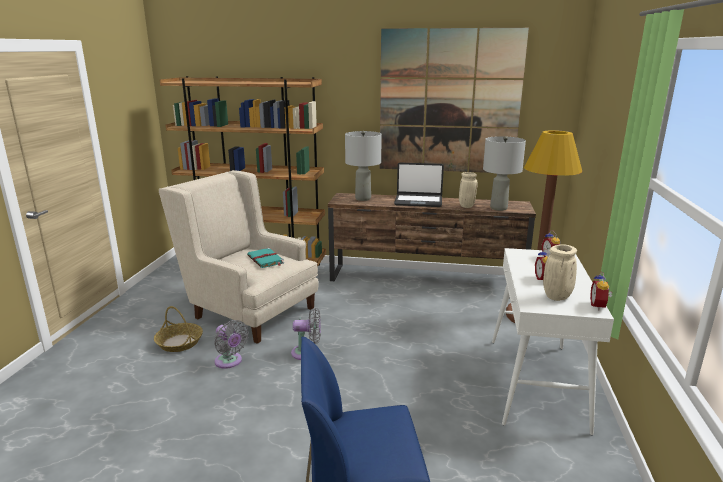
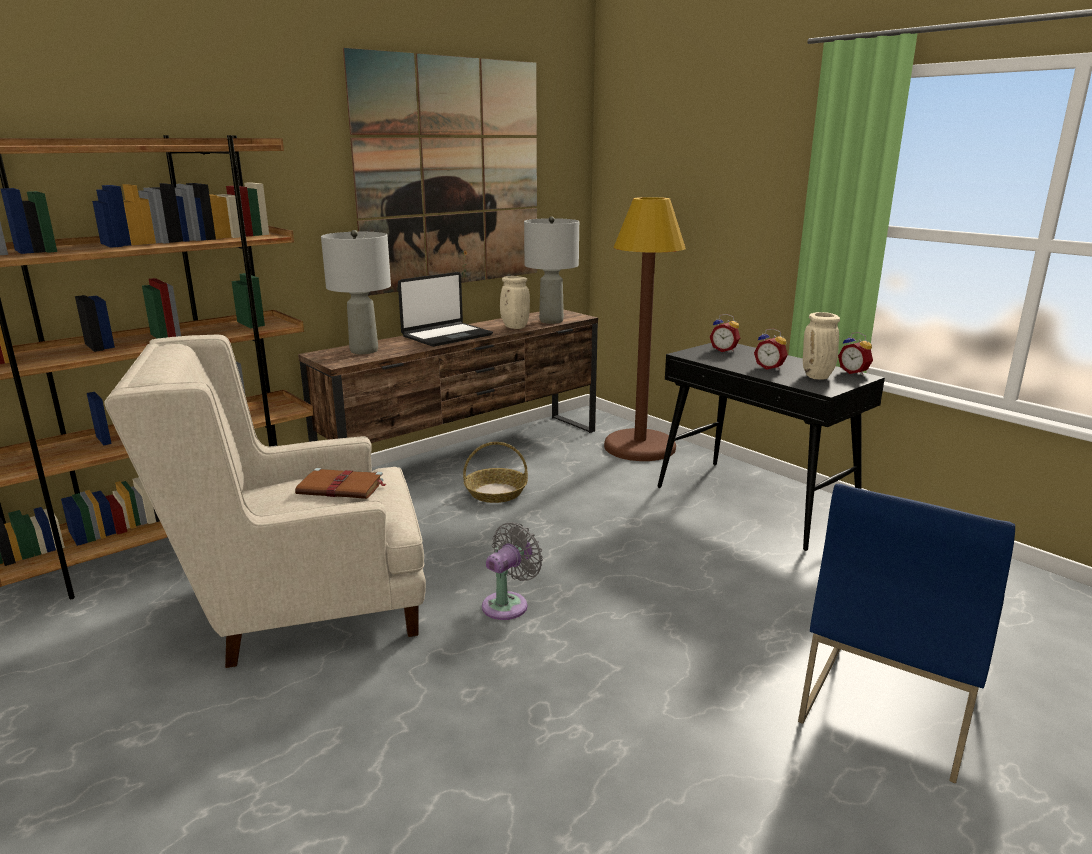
camera: 50 degrees left, 0 degrees up
(179, 342) = (282, 715): basket -> basket (495, 492)
(230, 362) = (432, 681): grey fan -> none
(266, 260) = (342, 487): turquoise book -> brown book
(536, 383) = (756, 503): white console table -> black console table

